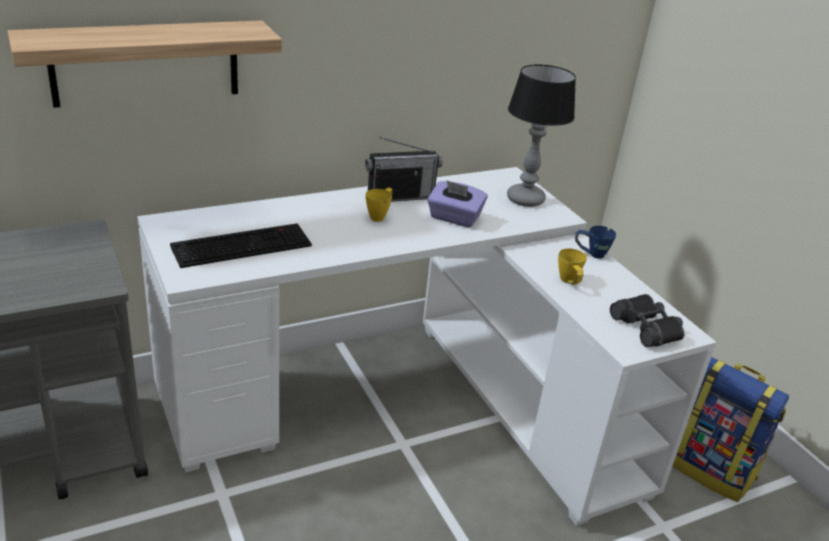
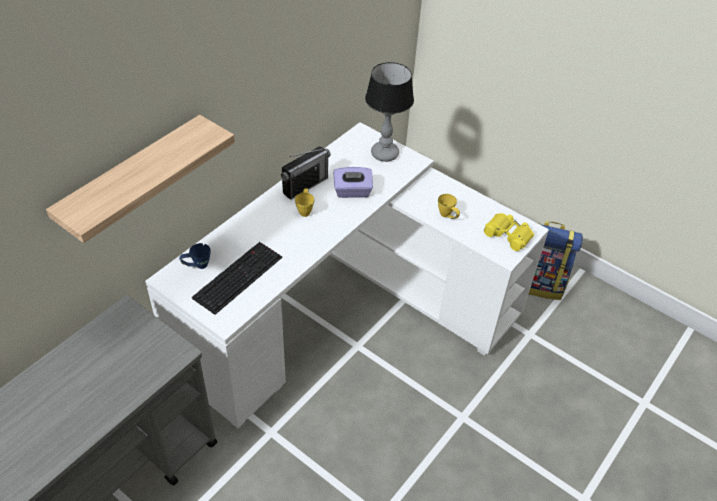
camera: 25 degrees left, 15 degrees up
(590, 254) = (446, 185): blue mug -> blue mug (197, 266)
(647, 327) = (508, 235): black binoculars -> yellow binoculars

